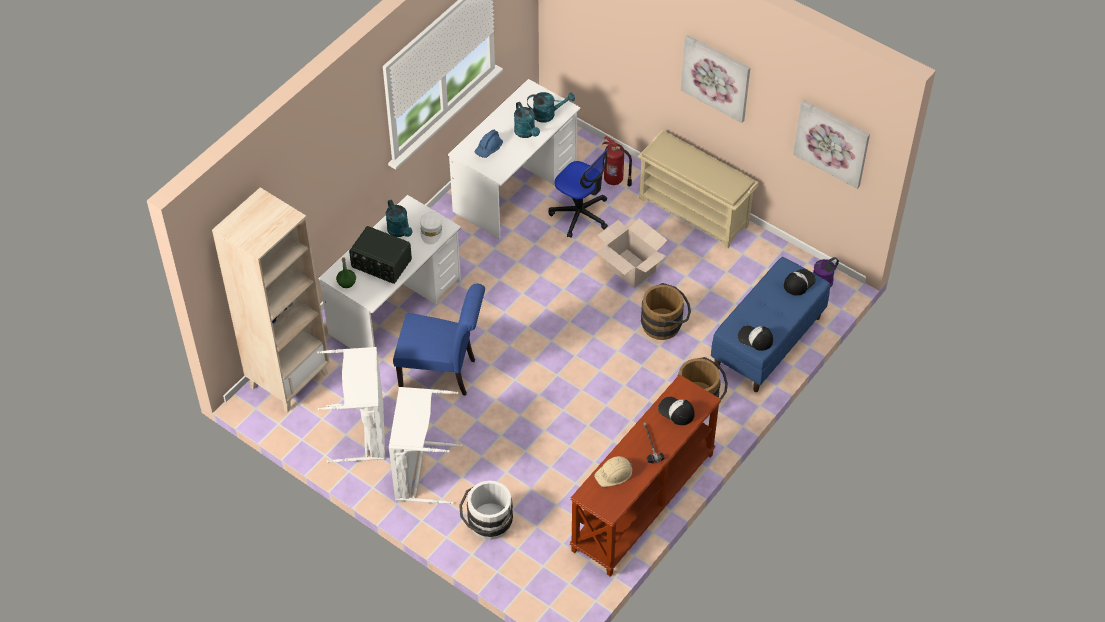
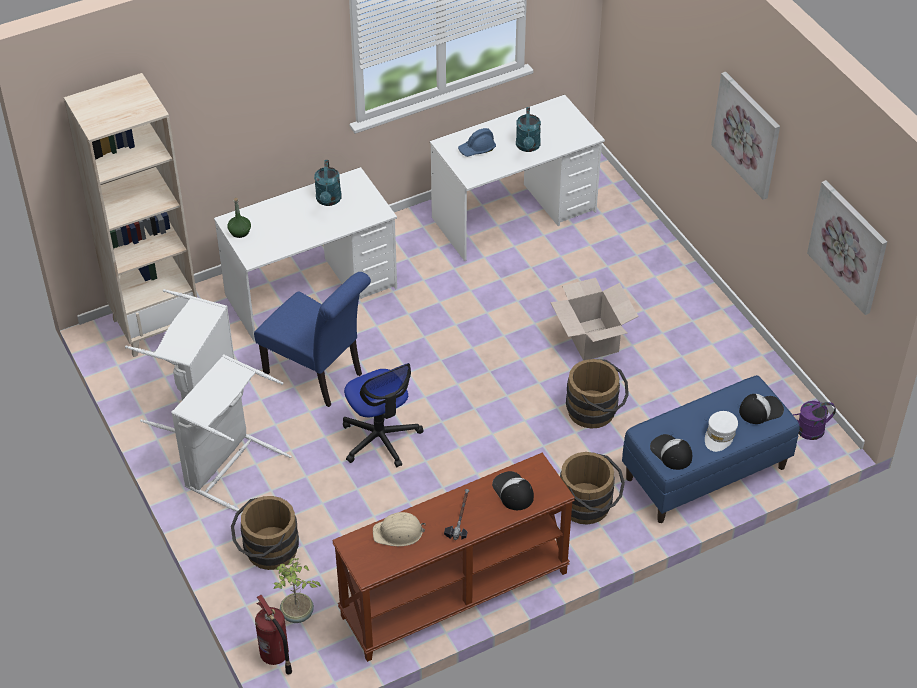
camera: 25 degrees right, 5 degrees down
(381, 264) = (287, 226): radio -> none
(431, 231) = (362, 211): white cap -> white cap (720, 435)
(488, 525) = (267, 551): white bucket -> brown bucket
(539, 563) = (297, 614): none -> potted plant
(548, 114) = (564, 136): turquoise watering can -> none
(580, 214) = (569, 265): office chair -> office chair (380, 439)
(614, 180) = (629, 243): fire extinguisher -> fire extinguisher (275, 656)
(695, 212) = (701, 305): beige shoe rack -> none

